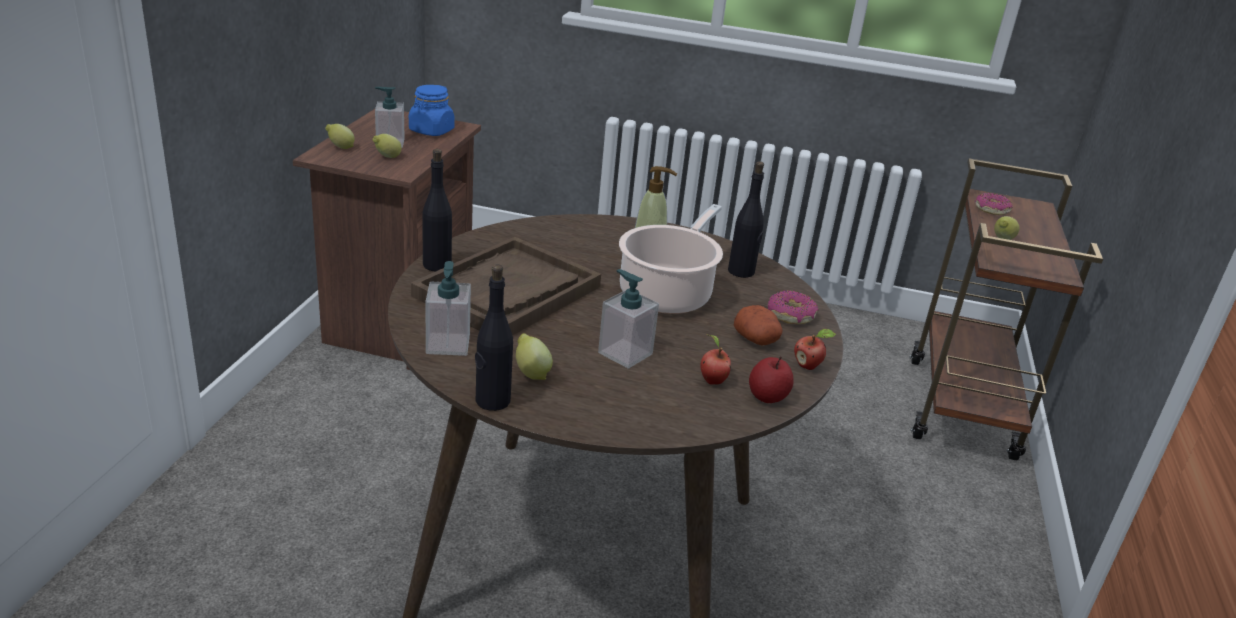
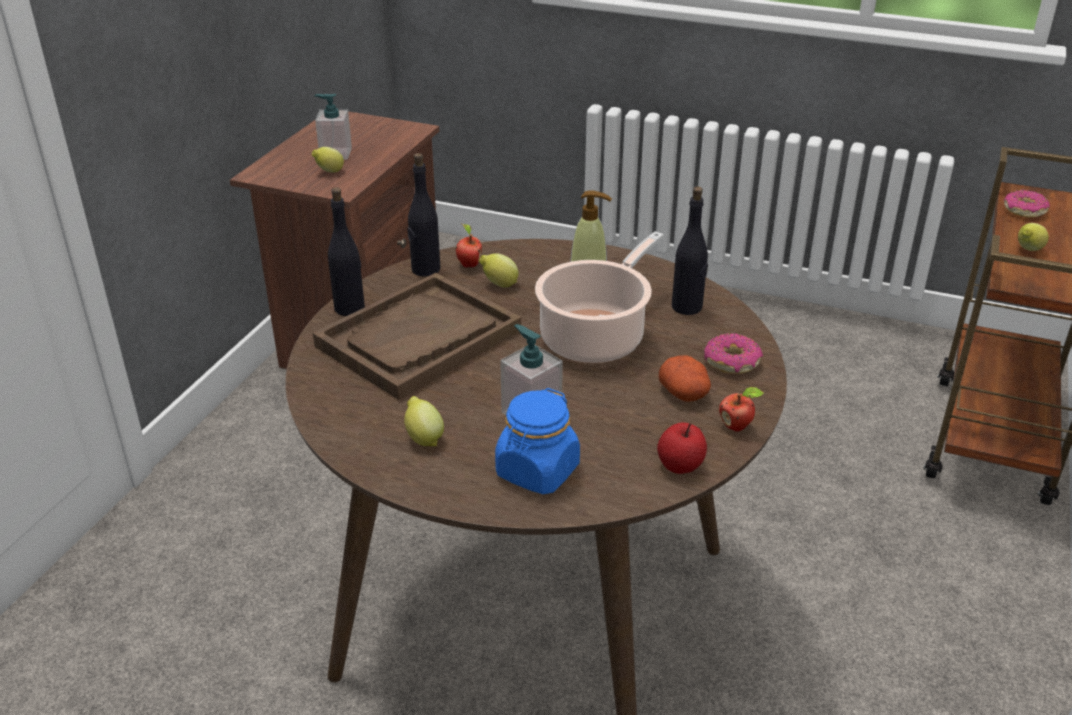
camera: 10 degrees right, 5 degrees up
(340, 147) = (282, 162): lemon -> lemon (499, 285)
(431, 131) = (383, 136): blue jar -> blue jar (537, 471)
(448, 344) = (342, 404): soap dispenser -> none
(492, 401) = (375, 471): black bottle -> black bottle (425, 269)
(711, 381) = (621, 446): apple -> apple (468, 264)

